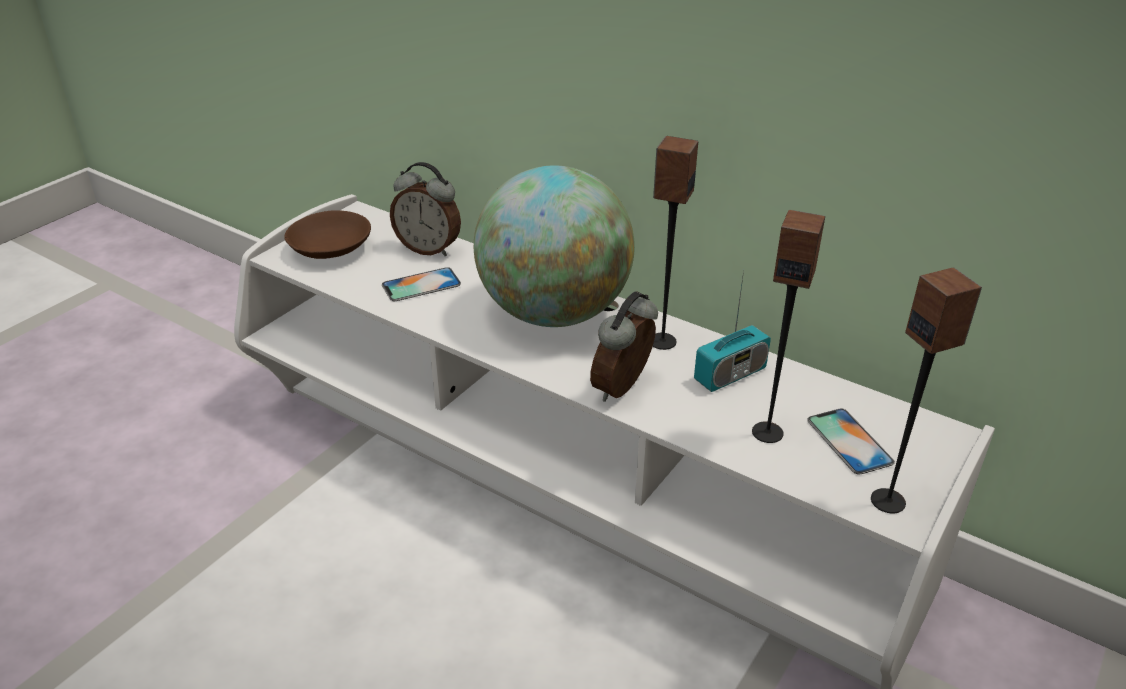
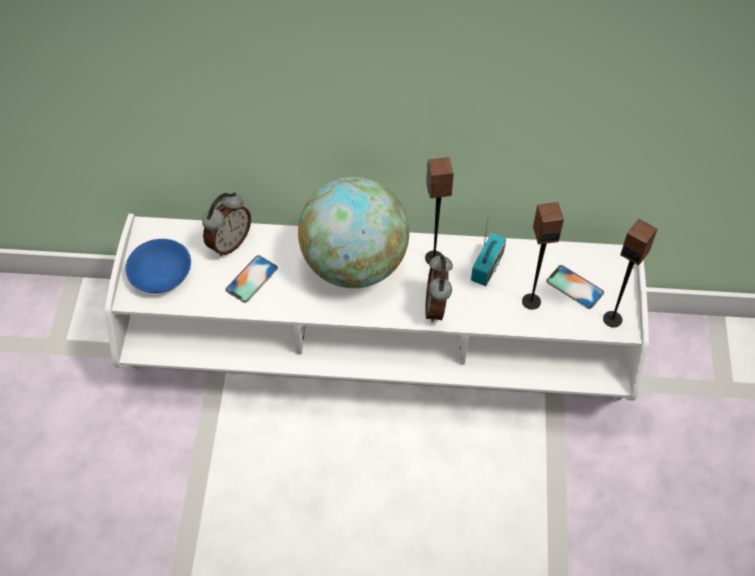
camera: 30 degrees left, 20 degrees up
(329, 249) = (160, 275): brown bowl -> blue bowl
(429, 249) = (229, 243): alarm clock -> alarm clock turned 45 degrees counterclockwise

